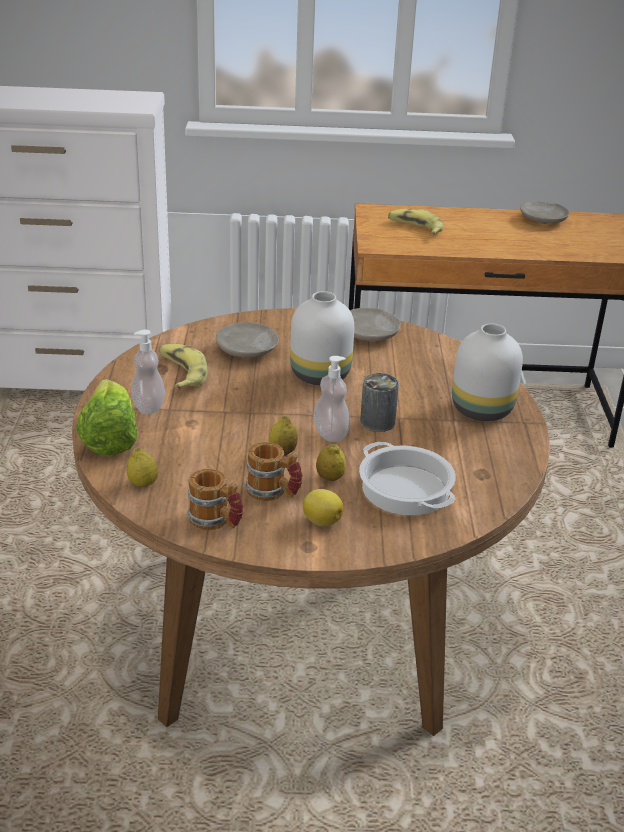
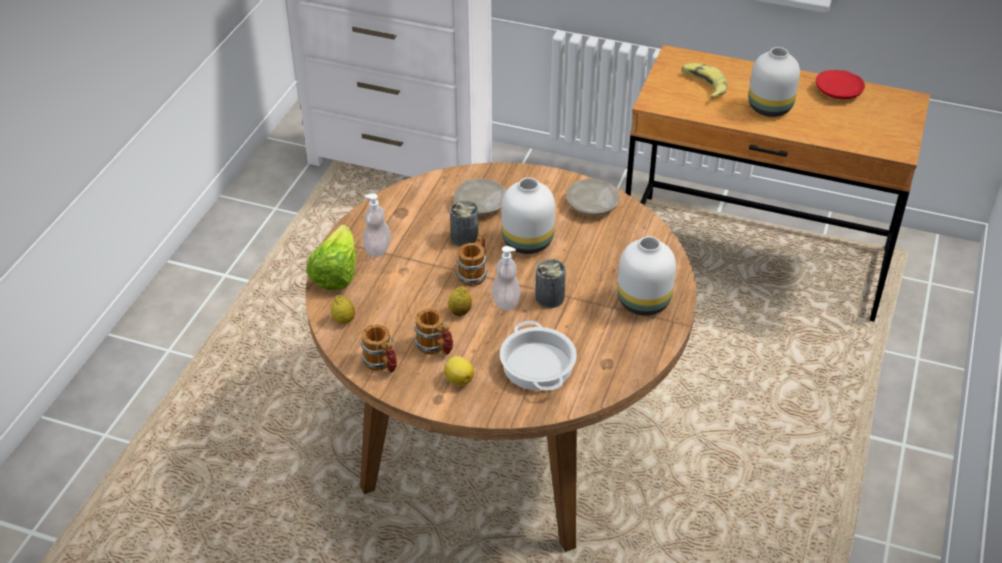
camera: 20 degrees right, 10 degrees up
(181, 373) = (416, 219): banana -> none
(246, 381) = (464, 237): none -> can
(277, 412) = (474, 272): none -> mug
(330, 478) = (484, 343): lemon -> none
(491, 238) = (770, 108): none -> white vase
(543, 219) = (838, 91): beige plate -> red plate

